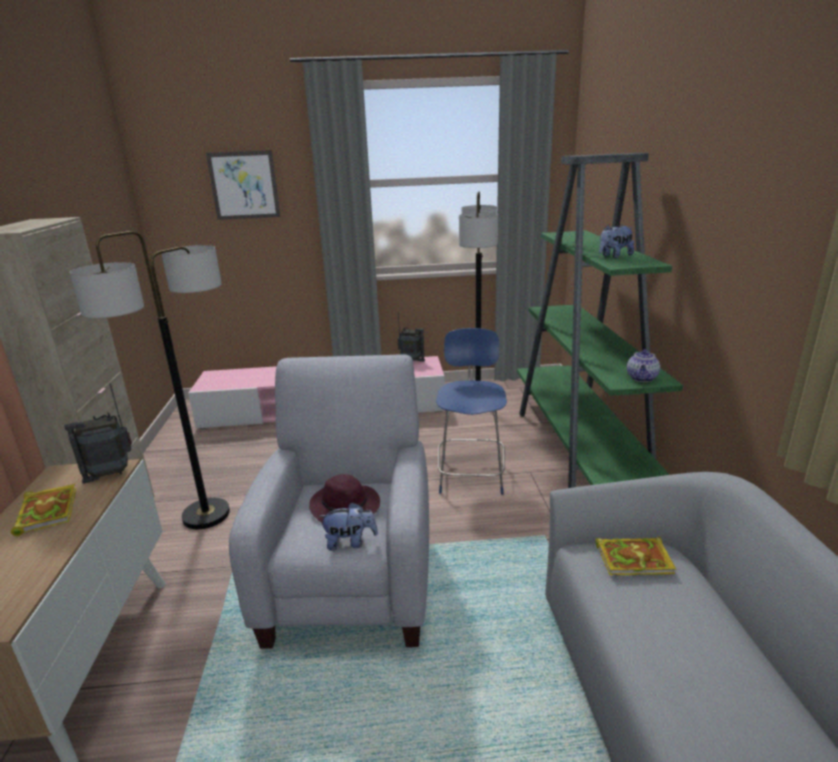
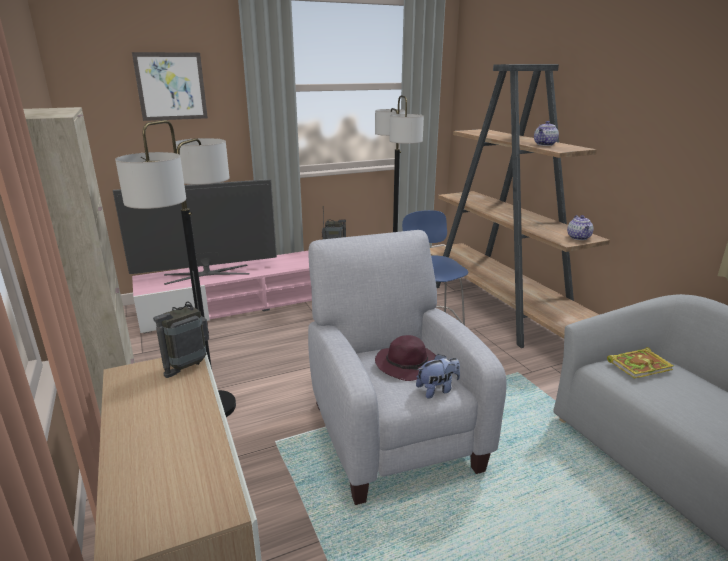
camera: 20 degrees left, 0 degrees up
(46, 511) = (154, 408): book -> none
(268, 376) = (207, 274): none -> television
(581, 452) = (500, 309): green bookcase -> brown bookcase
(614, 256) = (544, 144): plush toy -> teapot

